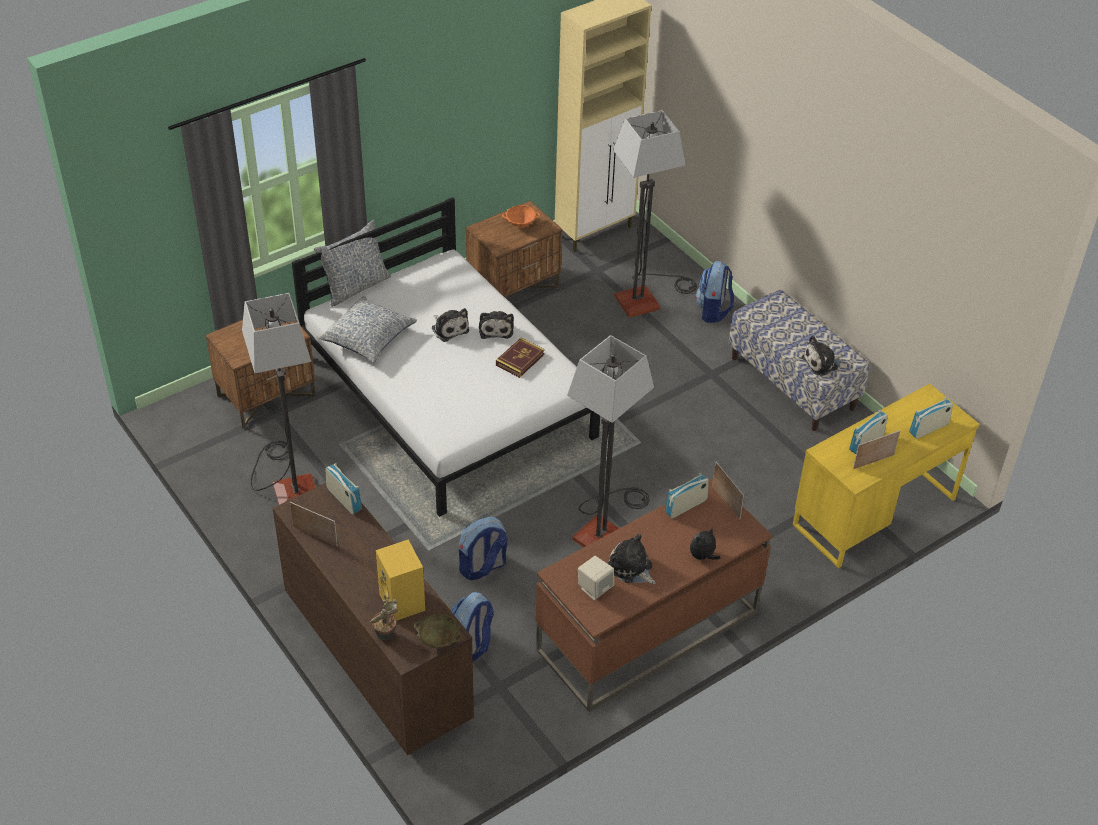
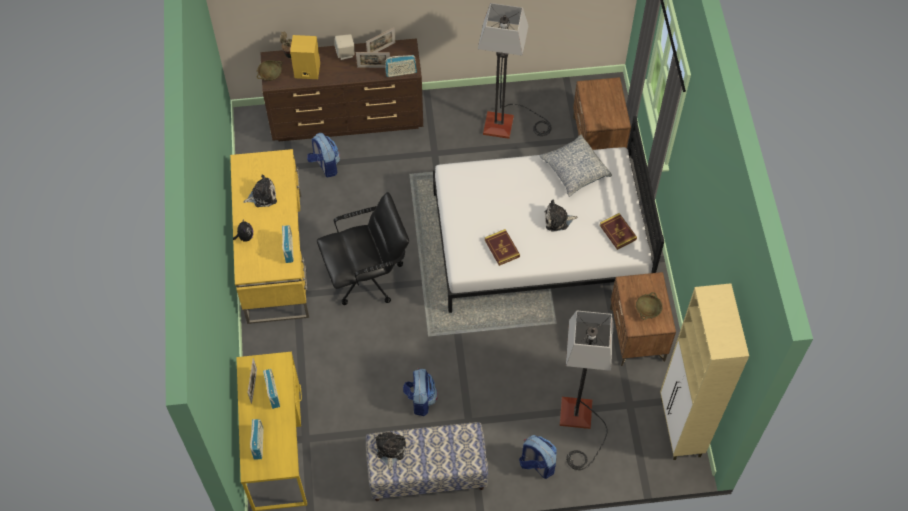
camera: 120 degrees right, 15 degrees up
(355, 287) = (635, 183): pillow -> none
(433, 278) = (617, 232): none -> book
(482, 567) = (378, 196): backpack -> backpack (420, 399)
(496, 328) = (542, 248): plush toy -> none
(521, 224) = (647, 311): orange bowl -> beige bowl
(595, 588) = (261, 171): beige speaker -> beige speaker (345, 53)
(606, 528) = (367, 277): floor lamp -> black office chair
(646, 632) = (275, 257): brown desk -> yellow desk
(726, 502) = (276, 273): picture frame -> picture frame (373, 67)

